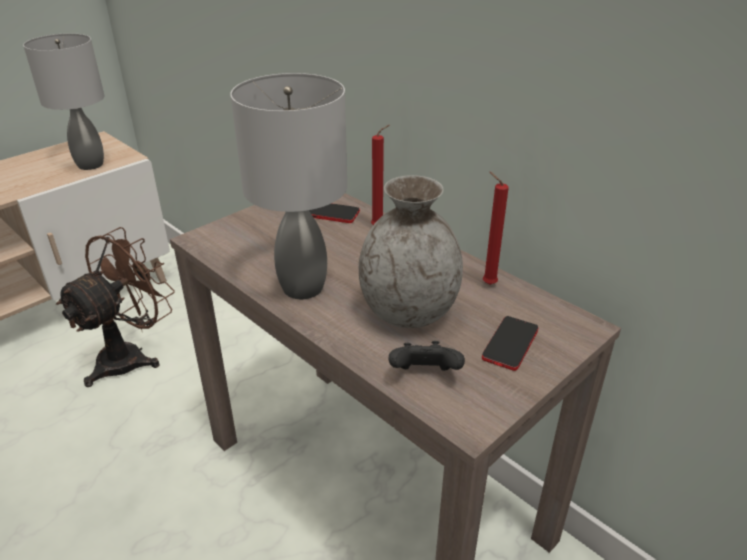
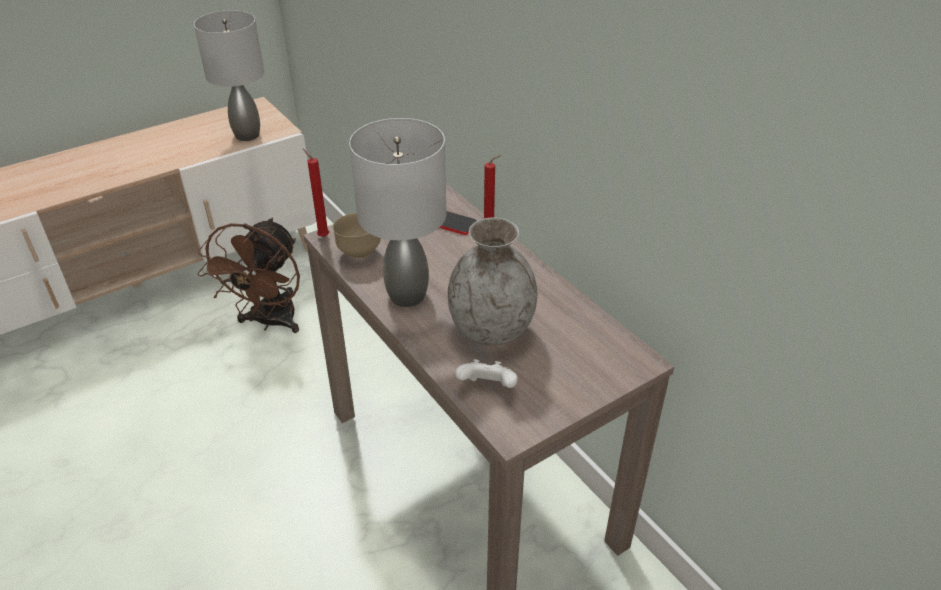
camera: 10 degrees right, 5 degrees up
(131, 356) = (270, 322): brown fan -> brown fan turned 150 degrees clockwise
(237, 250) = (359, 253): none -> brown bowl
(424, 375) = (487, 388): black game controller -> white game controller
(487, 284) = (569, 310): red candle -> red candle (322, 236)
(510, 344) = (569, 369): phone -> none

